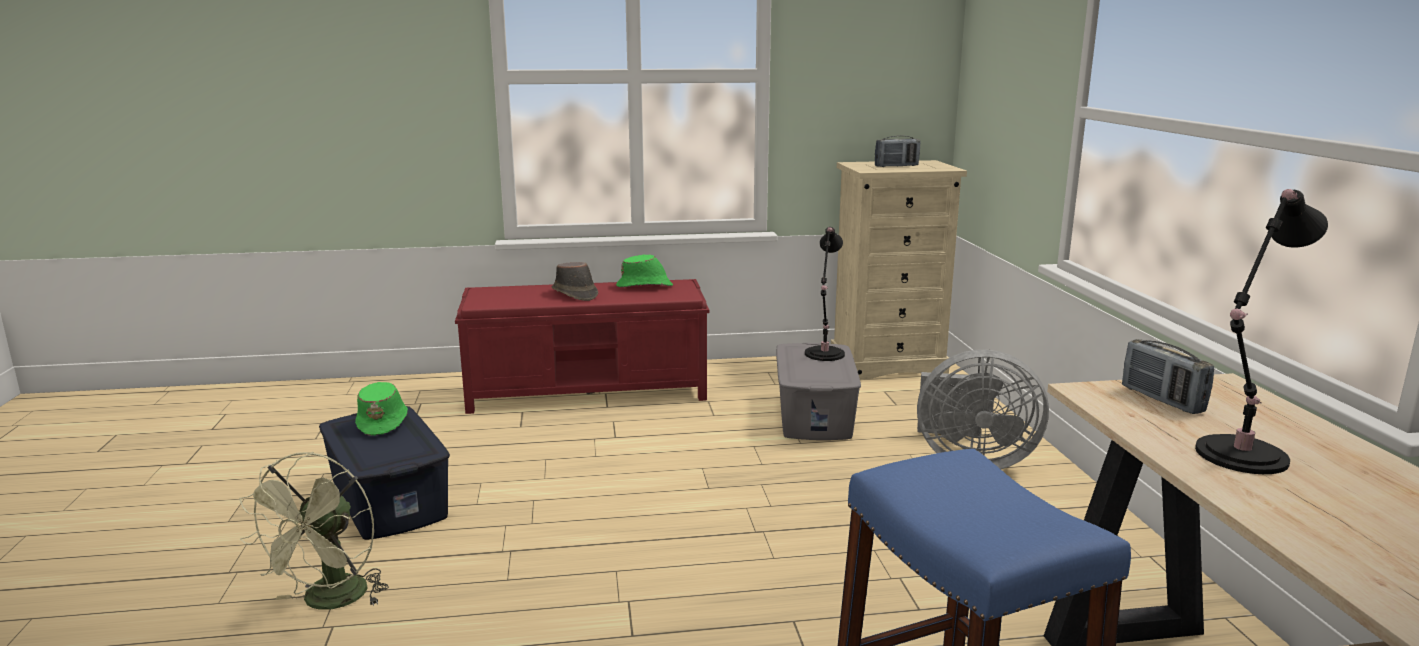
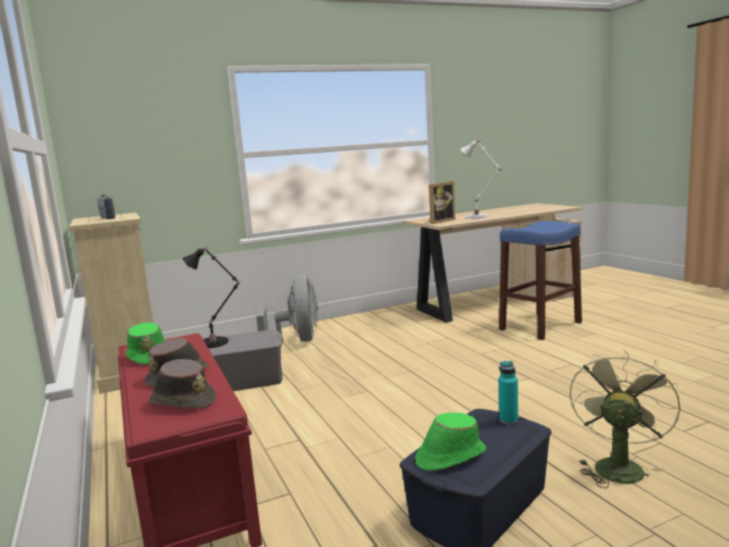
camera: 105 degrees left, 5 degrees down
(329, 602) = (618, 465): green fan -> green fan turned 60 degrees counterclockwise
(398, 461) = (508, 420): none -> turquoise bottle
(516, 295) = (182, 401): none -> brown hat
(1162, 400) = (439, 221): radio -> picture frame
(1237, 457) = (478, 217): black table lamp -> white table lamp

